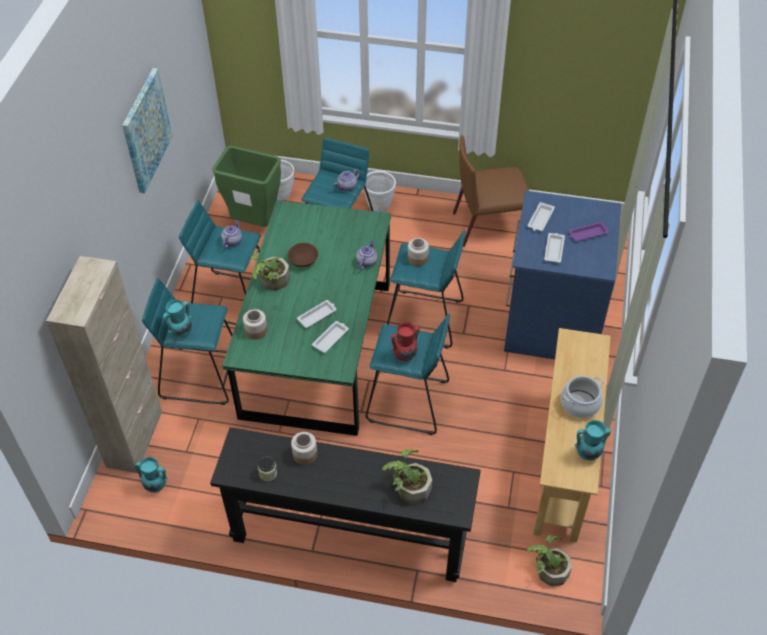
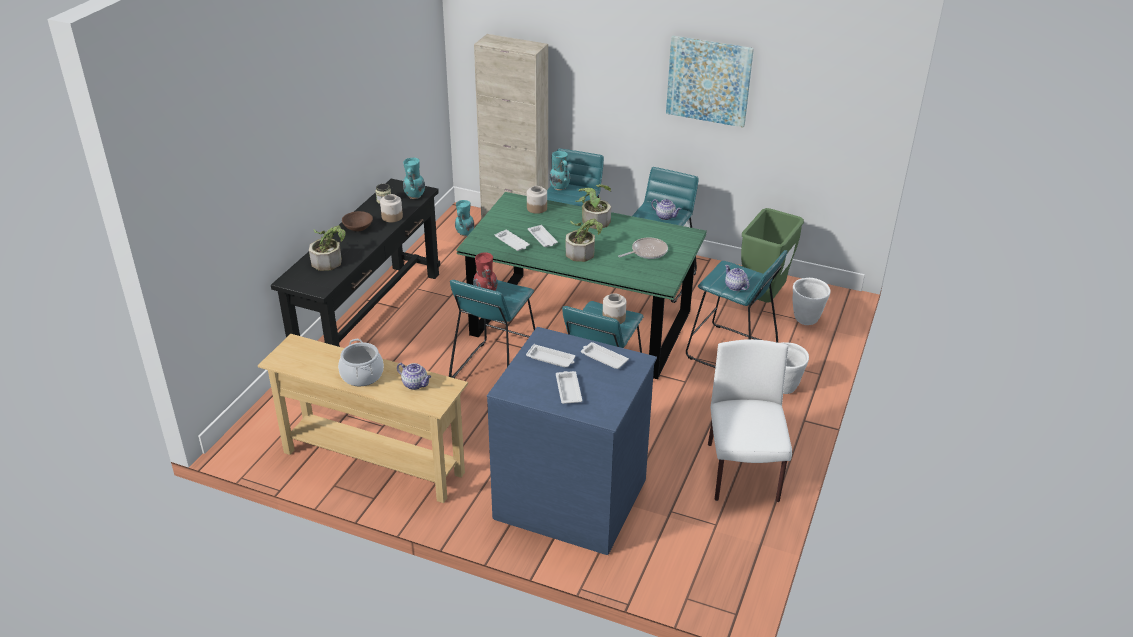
camera: 100 degrees right, 15 degrees down
(303, 261) = (616, 237): brown bowl -> brown bowl (358, 228)
(324, 236) = (647, 252): none -> frying pan
(366, 262) = (604, 272): teapot -> teapot (415, 384)
(489, 225) = (743, 474): brown chair -> white chair
(548, 569) = (268, 428): potted plant -> potted plant (583, 252)
(587, 234) = (568, 389): purple tray -> white tray
(588, 454) = (302, 368): turquoise vase -> turquoise vase (414, 196)

